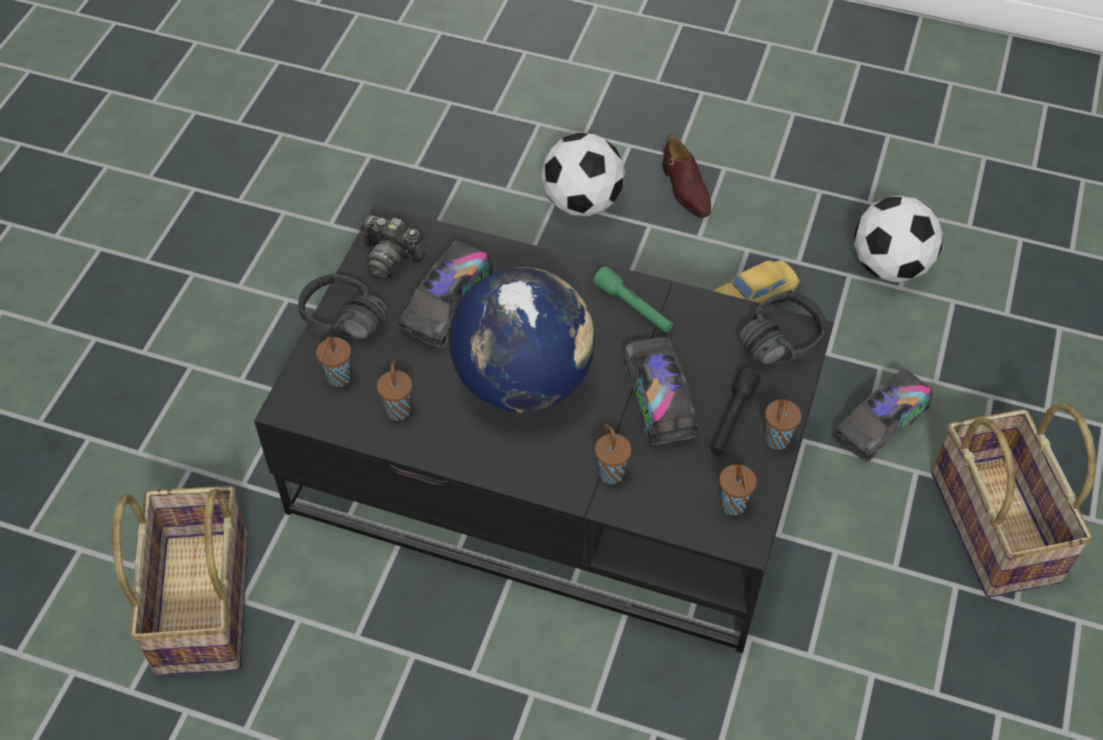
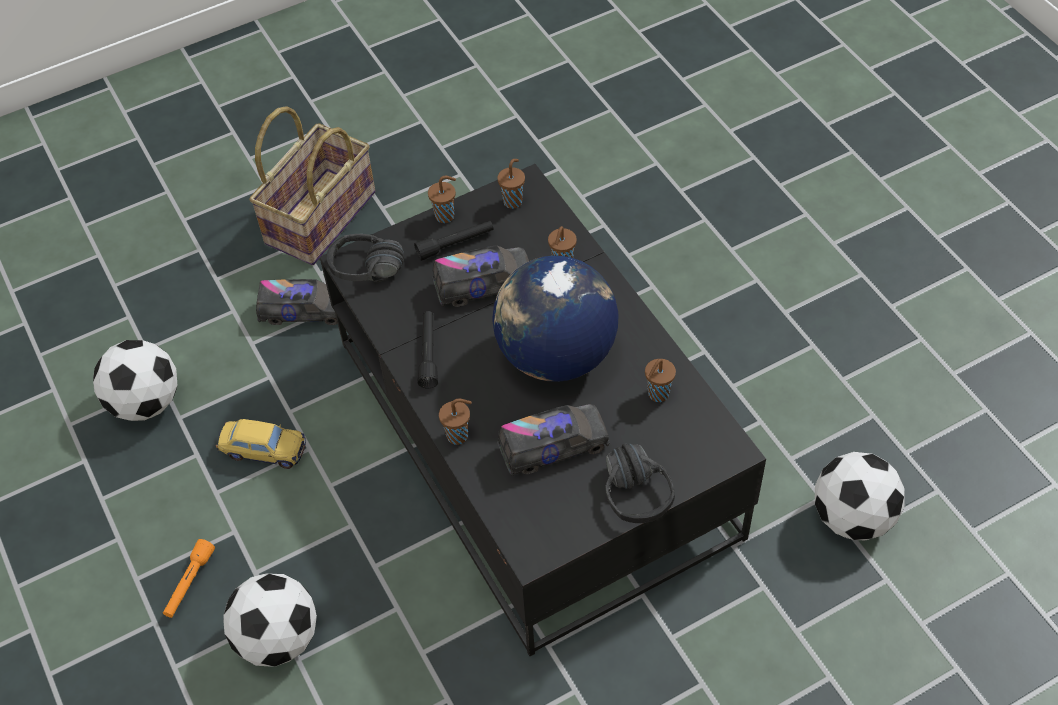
camera: 135 degrees left, 0 degrees up
(200, 602) = (852, 517): basket -> football
(338, 379) = (681, 447): brown cup -> brown cup (459, 435)
(390, 257) = (556, 522): camera -> none
(633, 308) = (428, 353): green flashlight -> black flashlight
(659, 399) = (483, 285): toy truck -> toy truck turned 135 degrees counterclockwise
(685, 189) = (189, 583): brown shoe -> orange flashlight

